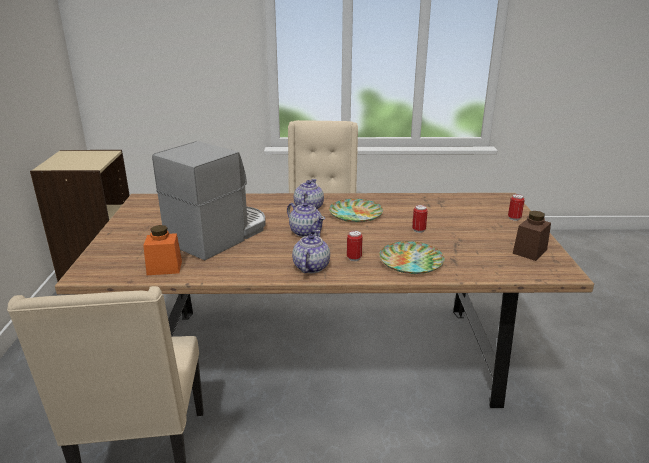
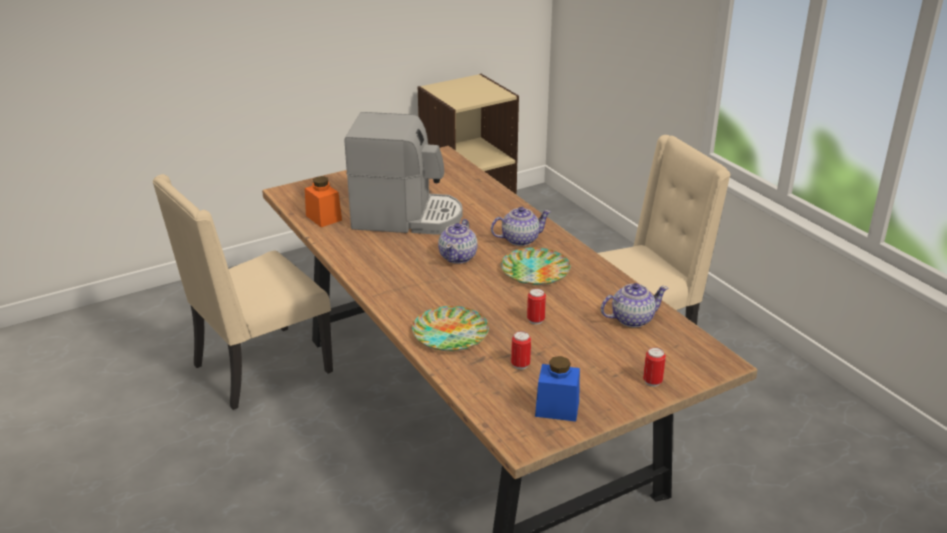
camera: 60 degrees right, 5 degrees up
(310, 267) = (386, 282): teapot -> teapot (631, 319)
(354, 258) = (427, 299): can -> can (520, 365)
(529, 251) = (557, 408): brown jar -> blue jar

